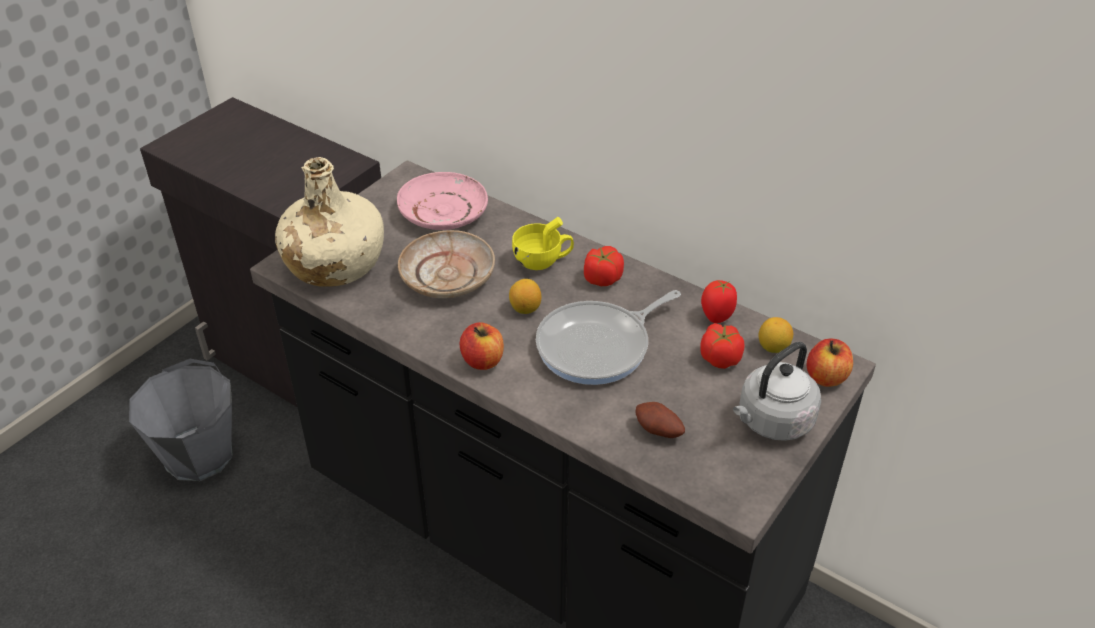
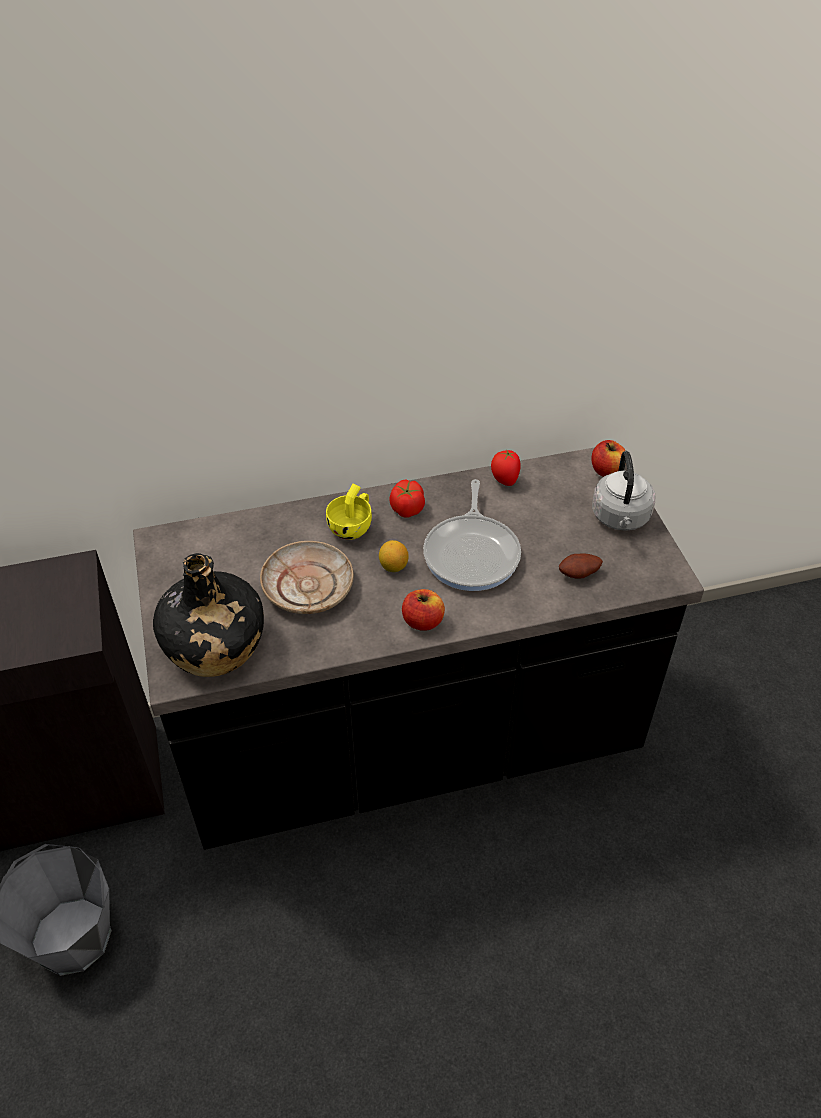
camera: 50 degrees left, 5 degrees up
(334, 264) = (213, 646): beige bottle -> black bottle
(443, 211) = (229, 546): pink plate -> none
(720, 358) = (543, 504): tomato -> none
(773, 347) = (559, 475): lemon -> none

